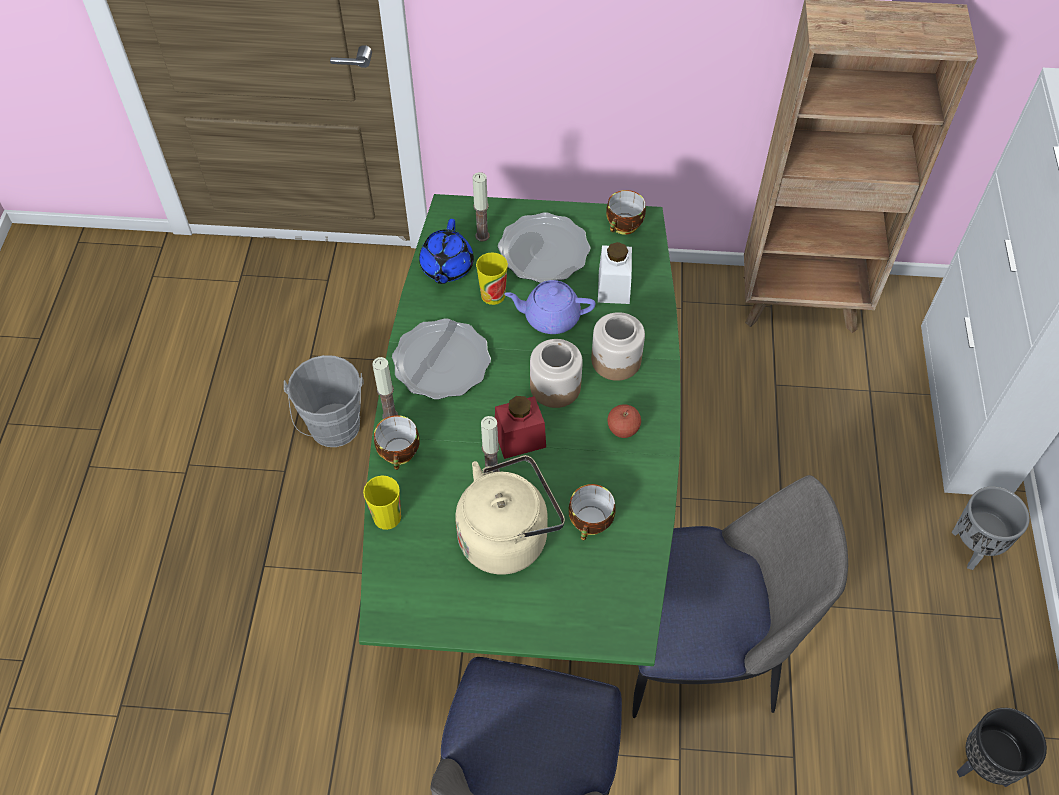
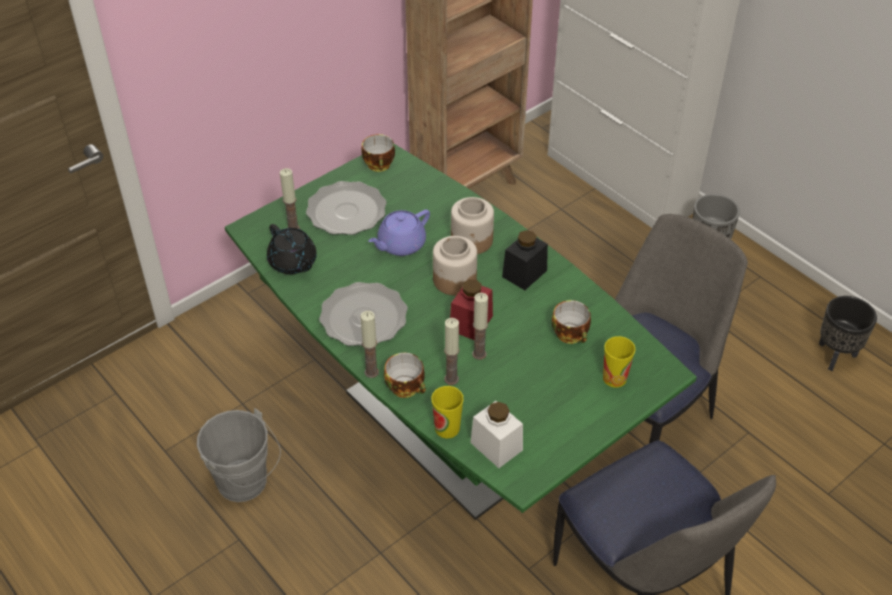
camera: 45 degrees left, 10 degrees down
(442, 476) = (451, 379): none -> candle
(446, 267) = (293, 263): blue teapot -> black teapot
(493, 295) = (346, 257): cup -> cup (614, 378)
(508, 536) = (534, 379): beige kettle -> none
(614, 287) = (418, 202): white jar -> white jar (496, 446)
(623, 430) = (524, 273): apple -> black jar

